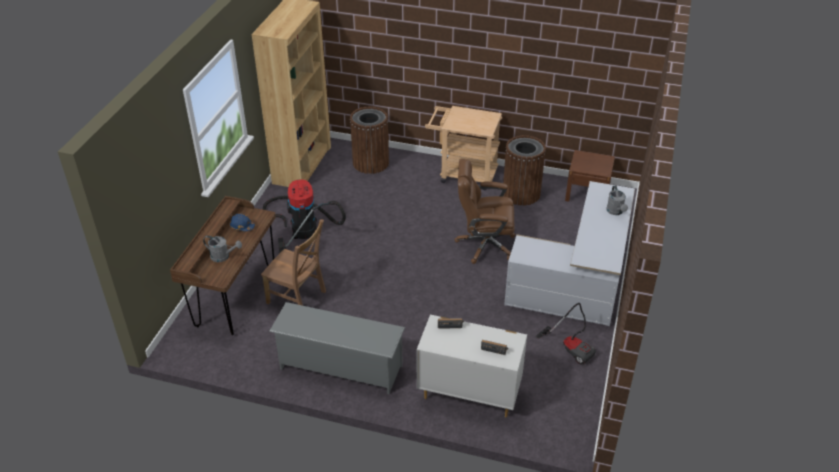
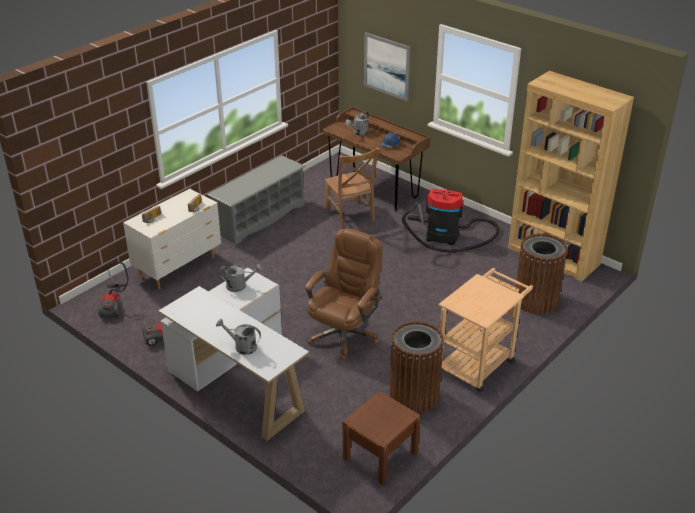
camera: 115 degrees right, 5 degrees down
(160, 194) = (386, 66): none -> picture
(298, 298) = (350, 216): brown chair -> brown chair turned 75 degrees counterclockwise
(536, 255) = (240, 286): none -> grey watering can
(561, 413) = (114, 305): none -> vacuum cleaner

